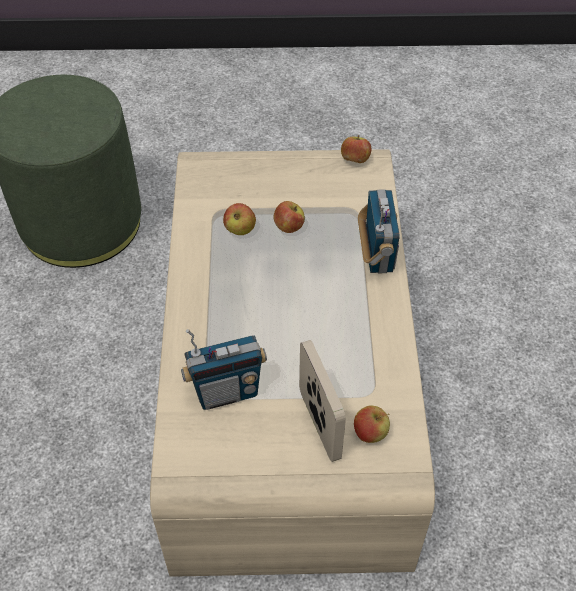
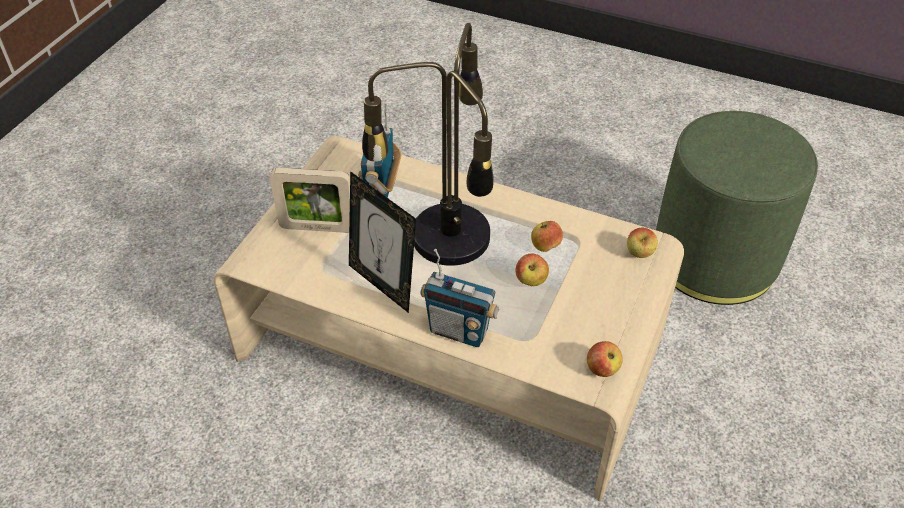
camera: 115 degrees right, 5 degrees down
(267, 304) = (449, 236): none -> table lamp
(360, 331) = (383, 284): none -> picture frame
(370, 434) = (287, 252): apple -> apple (639, 254)

